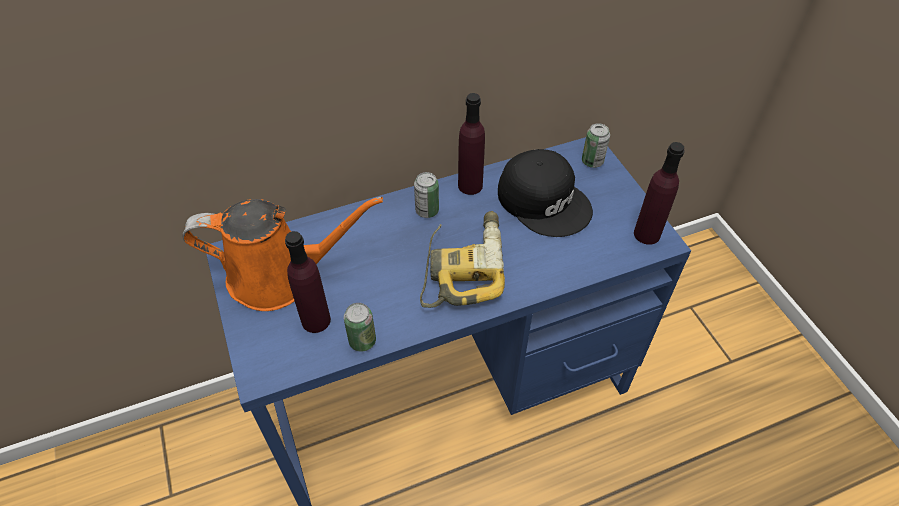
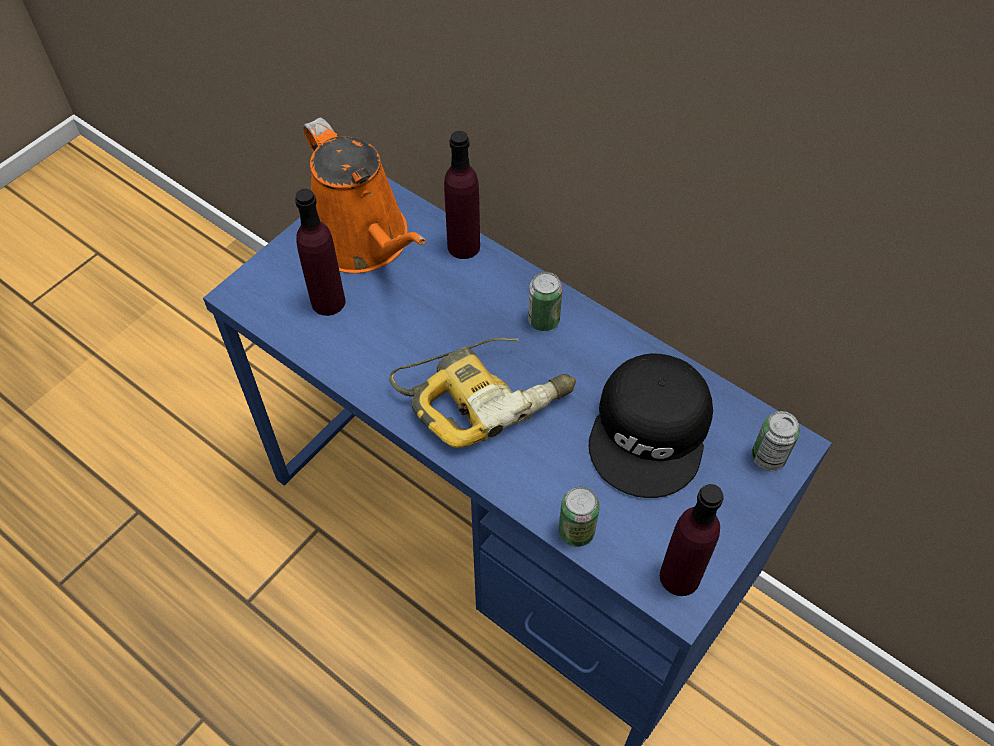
camera: 60 degrees right, 5 degrees up
(362, 341) = (326, 354): can -> can (576, 531)
(470, 185) = (616, 342): purple bottle -> purple bottle (463, 246)

